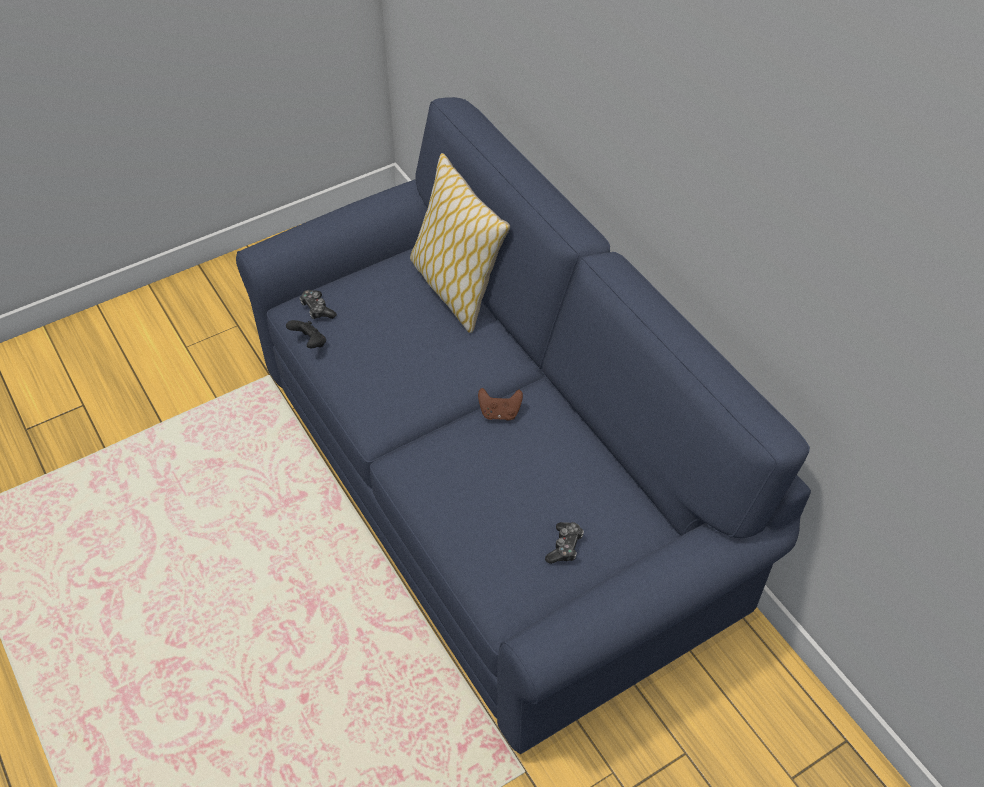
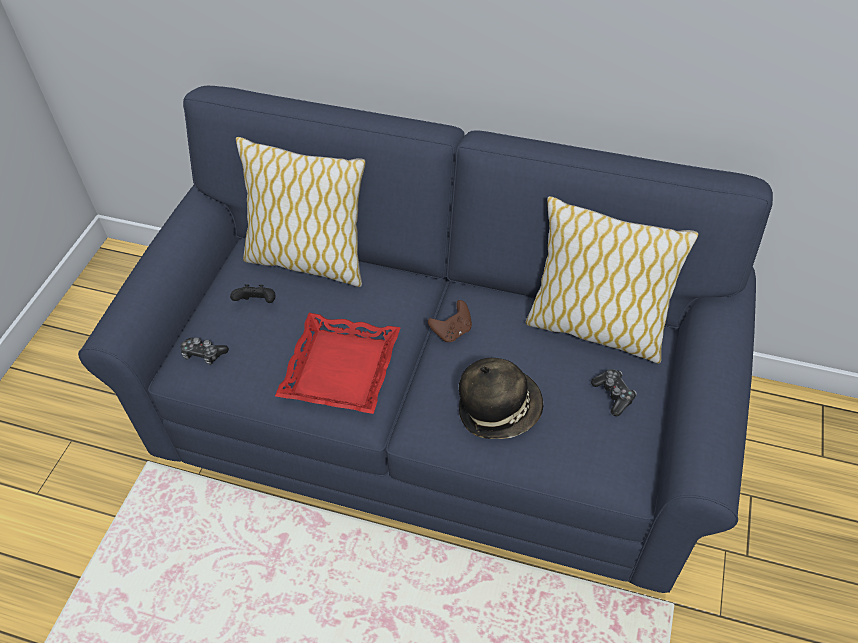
camera: 40 degrees left, 0 degrees up
(309, 343) = (228, 387): black game controller -> black game controller (257, 303)
(393, 384) = (342, 369): none -> red tray
(468, 492) = (499, 409): none -> hat
(612, 489) = (595, 328): none -> pillow

